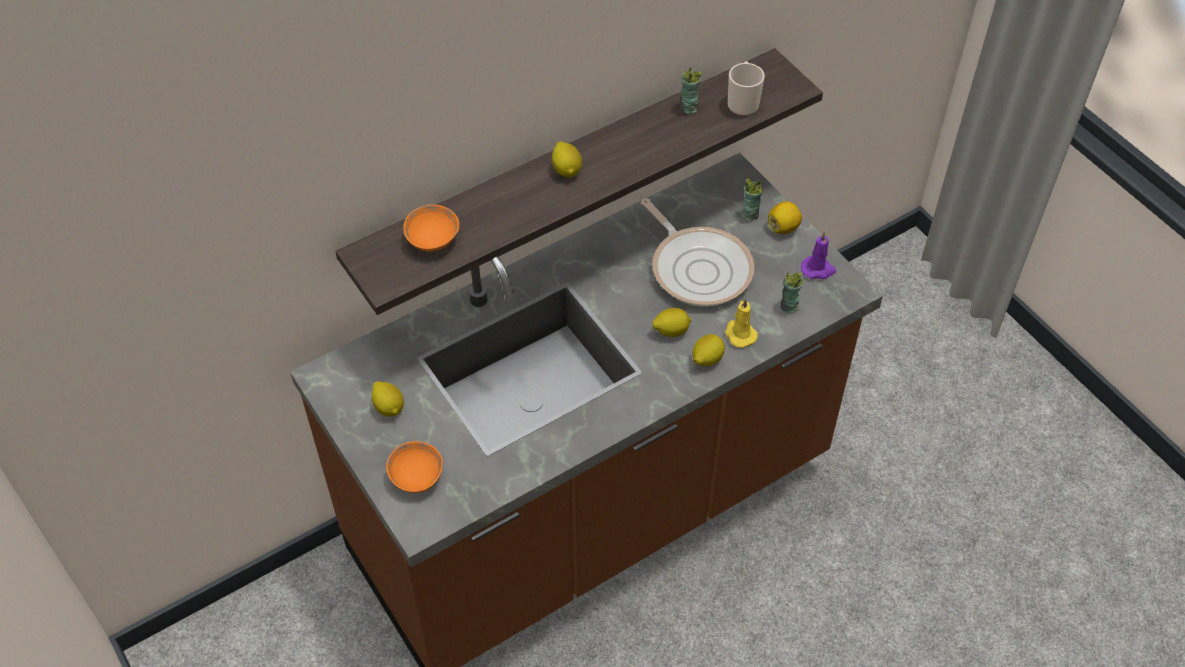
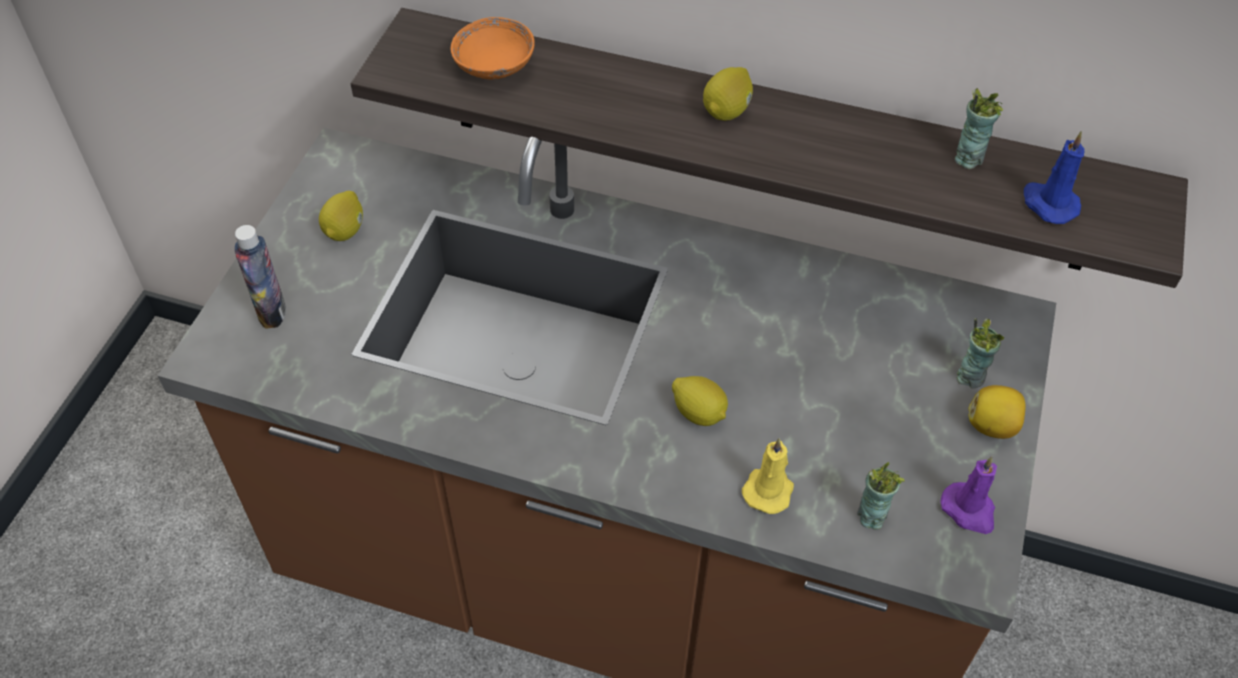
camera: 50 degrees right, 0 degrees up
(416, 476) = (272, 311): orange bowl -> bottle
(698, 268) = (826, 378): frying pan -> none
(706, 359) = (693, 479): lemon -> none
(743, 102) = (1048, 203): mug -> blue candle

